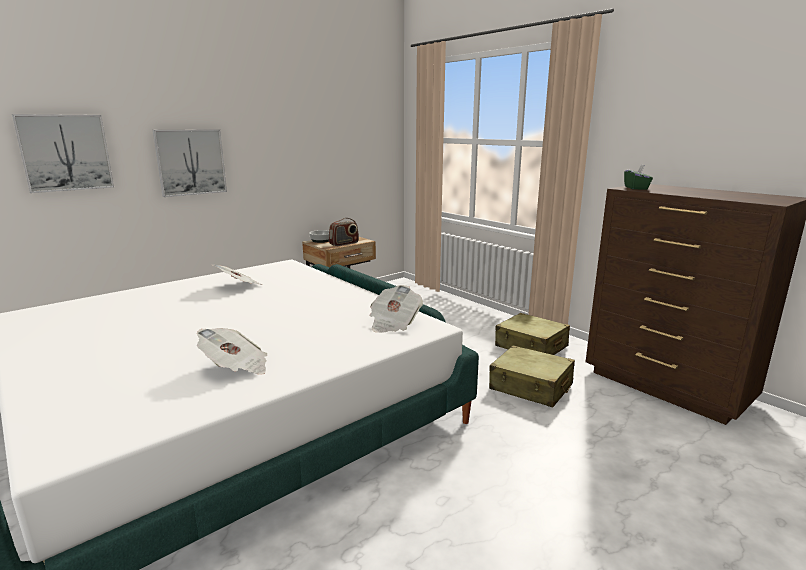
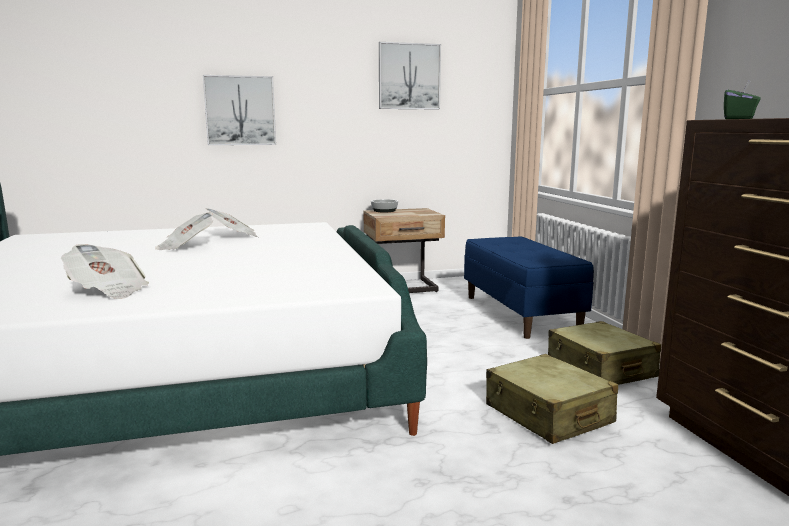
camera: 25 degrees right, 5 degrees down
(65, 153) = (118, 95): picture -> picture (409, 76)
(344, 243) = (404, 214): radio -> none
(393, 323) = (327, 280): newspaper -> newspaper (186, 247)
(446, 311) = (521, 313): none -> blue bench

